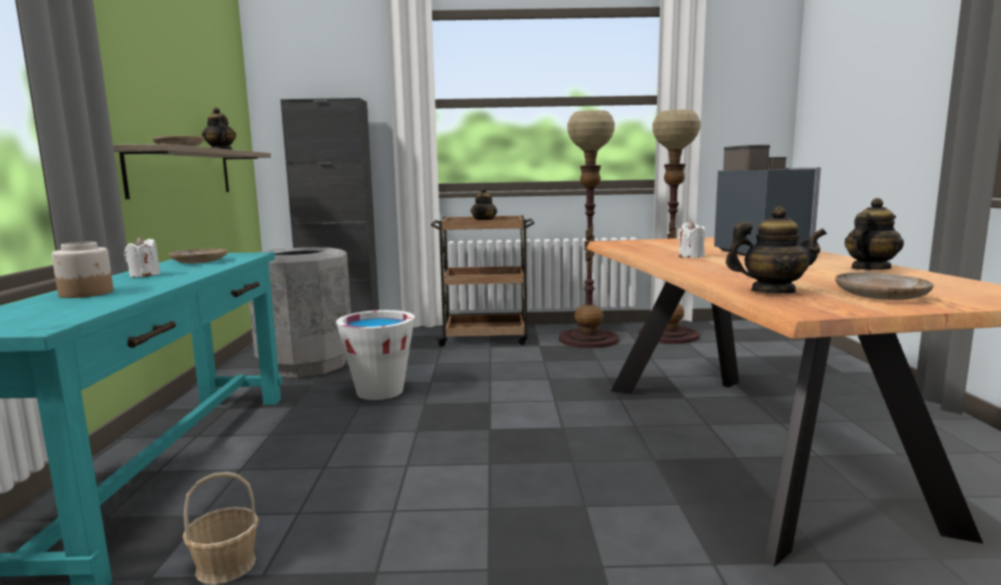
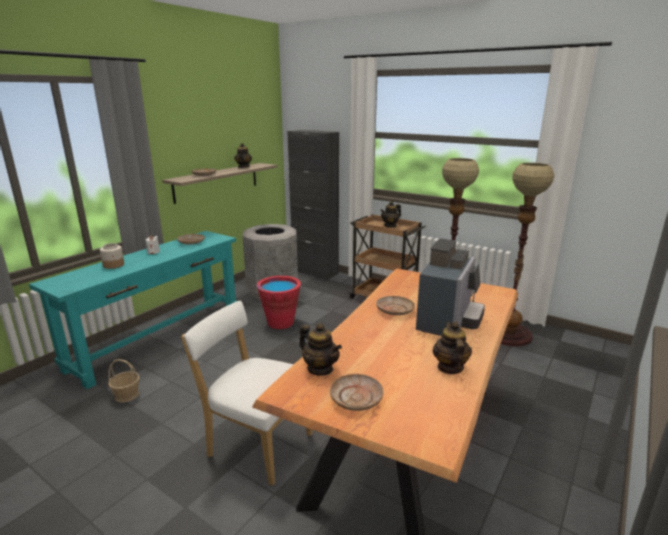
camera: 35 degrees right, 10 degrees up
(380, 391) = (280, 323): white bucket -> red bucket
(586, 524) = (256, 443): none -> white chair
(690, 256) = (394, 310): white candle -> beige plate
(869, 269) = (450, 367): teapot -> teapot turned 90 degrees counterclockwise

